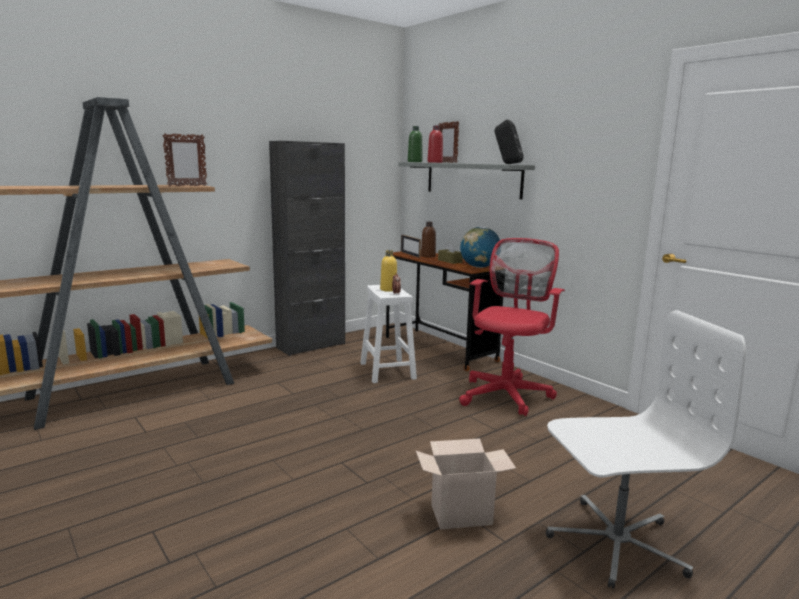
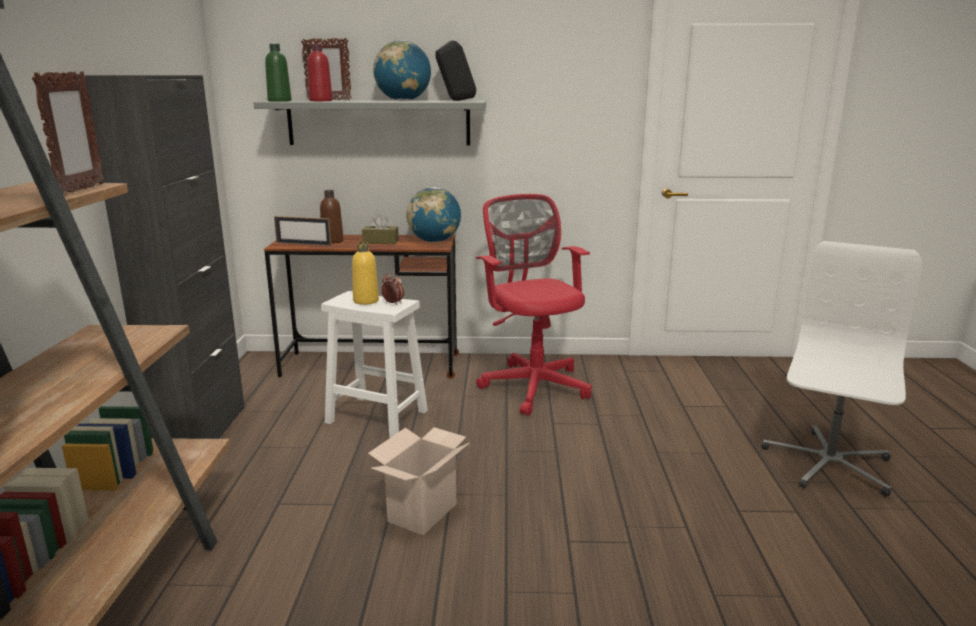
camera: 50 degrees left, 5 degrees up
(462, 514) = (737, 512): cardboard box -> cardboard box (422, 511)
(475, 163) = (403, 101): none -> globe

